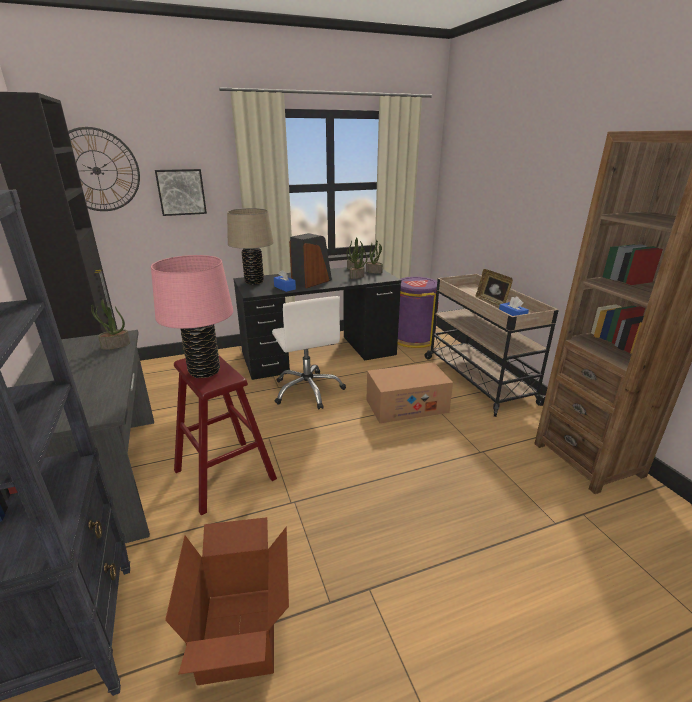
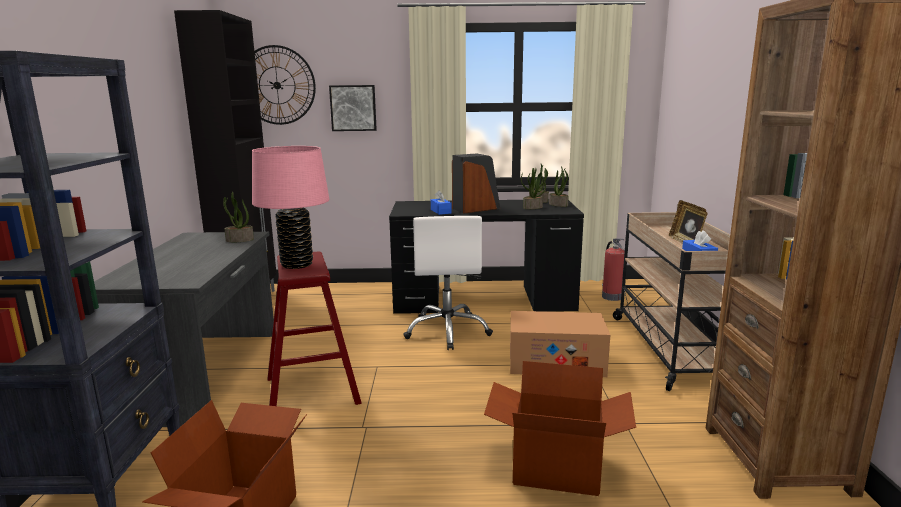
camera: 20 degrees right, 10 degrees down
(254, 282) = (414, 205): beige table lamp -> none
(412, 338) = (611, 296): purple trash can -> fire extinguisher
(460, 505) = (556, 469): none -> cardboard box

